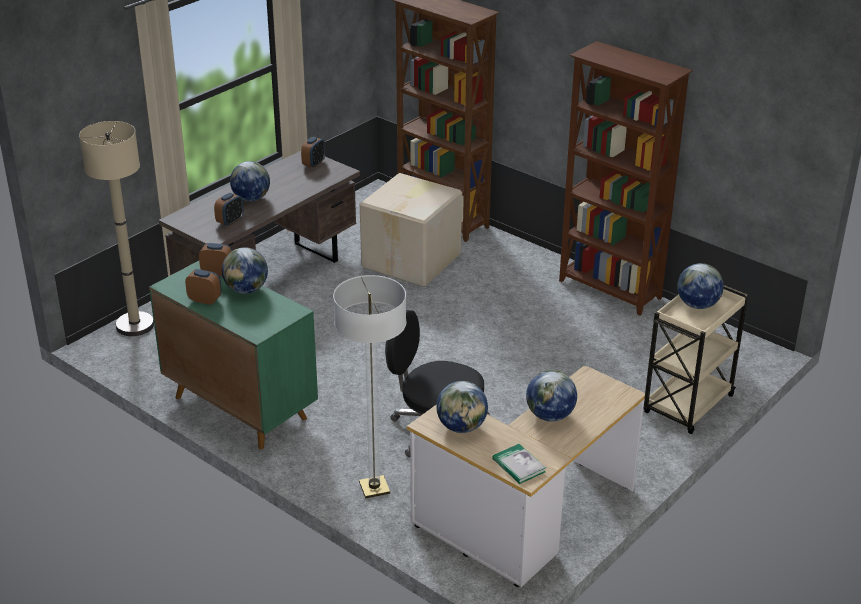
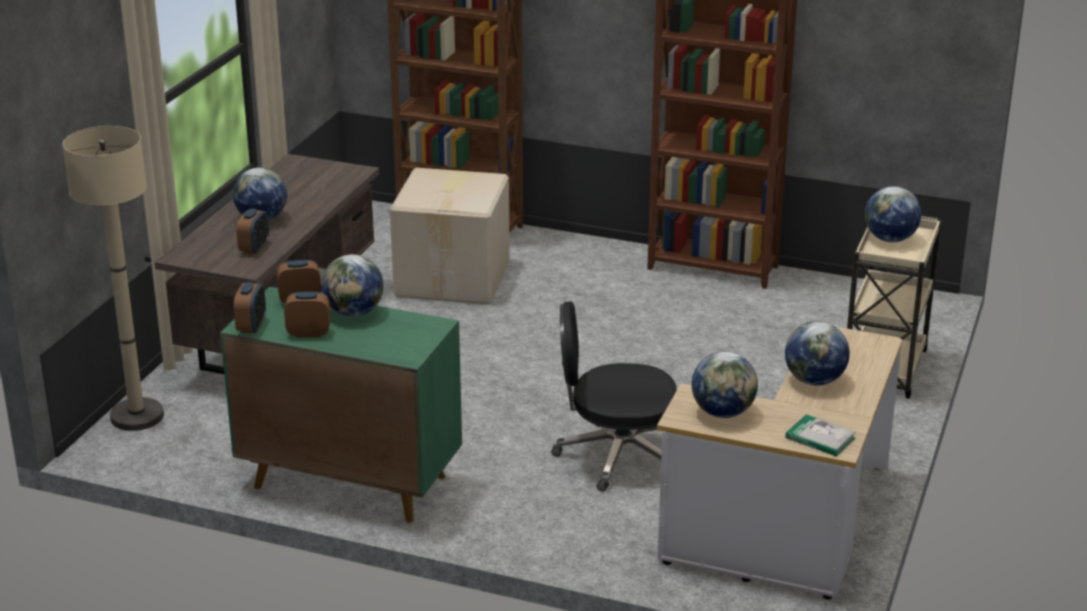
camera: 20 degrees left, 5 degrees down
(314, 164) = (313, 169): alarm clock -> alarm clock (251, 326)
(374, 488) = (585, 534): floor lamp -> none

